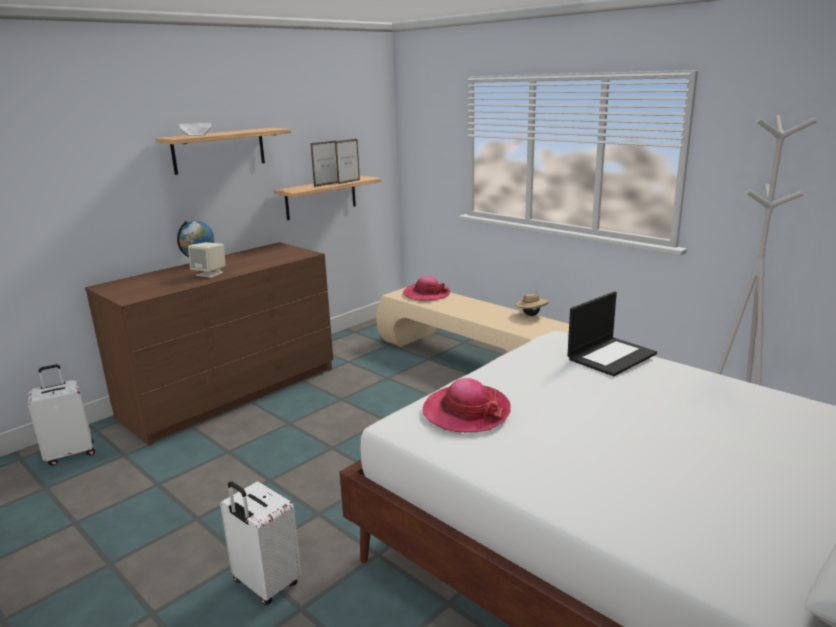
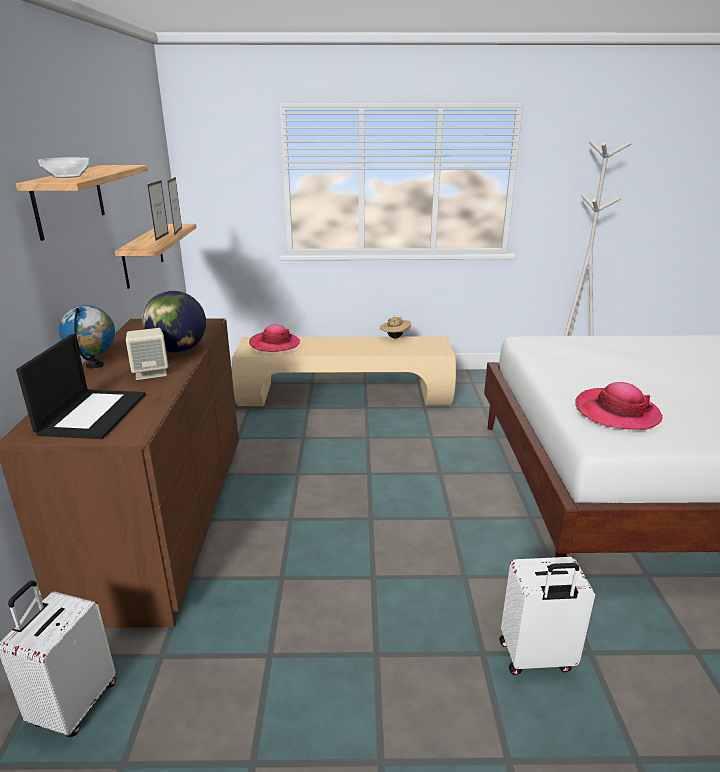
camera: 45 degrees left, 5 degrees up
(251, 265) = (178, 350): none -> globe
(611, 356) = (590, 342): laptop -> laptop (92, 413)

